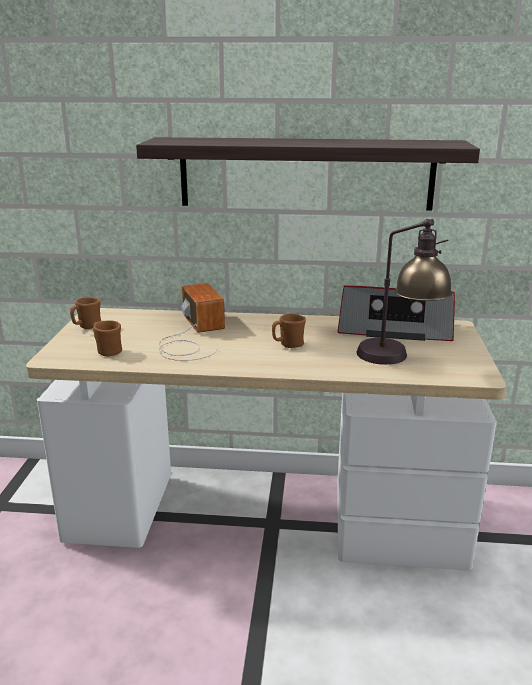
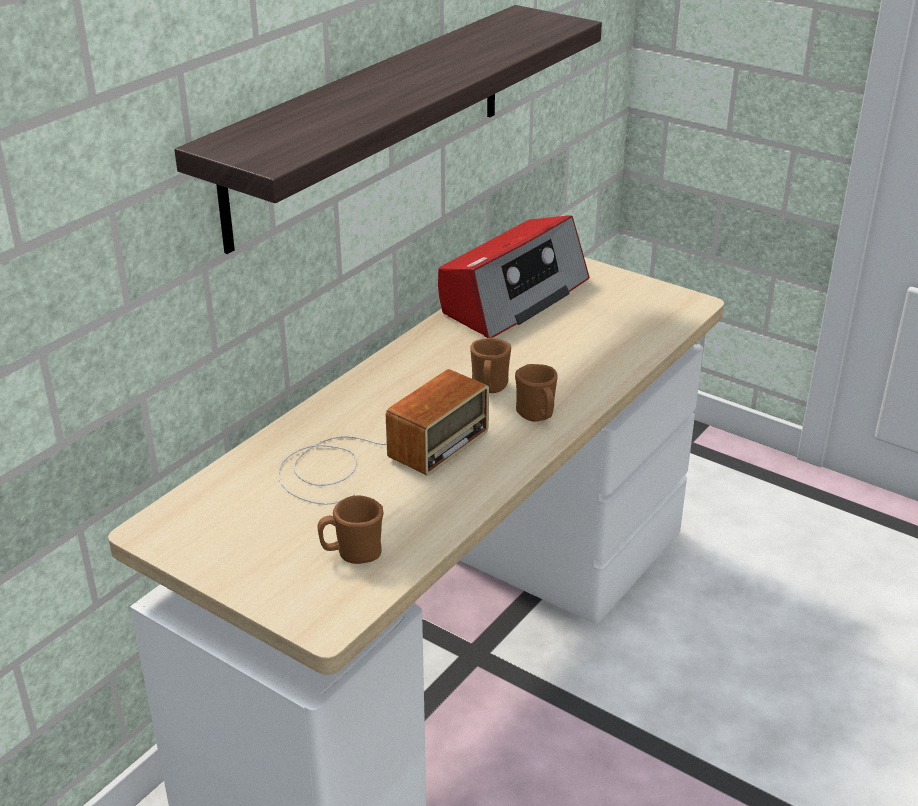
camera: 60 degrees left, 10 degrees up
(87, 326) = (215, 552): brown mug -> brown mug (537, 416)
(191, 336) = (376, 457): radio -> radio turned 120 degrees clockwise
(398, 359) = (606, 331): table lamp -> none

